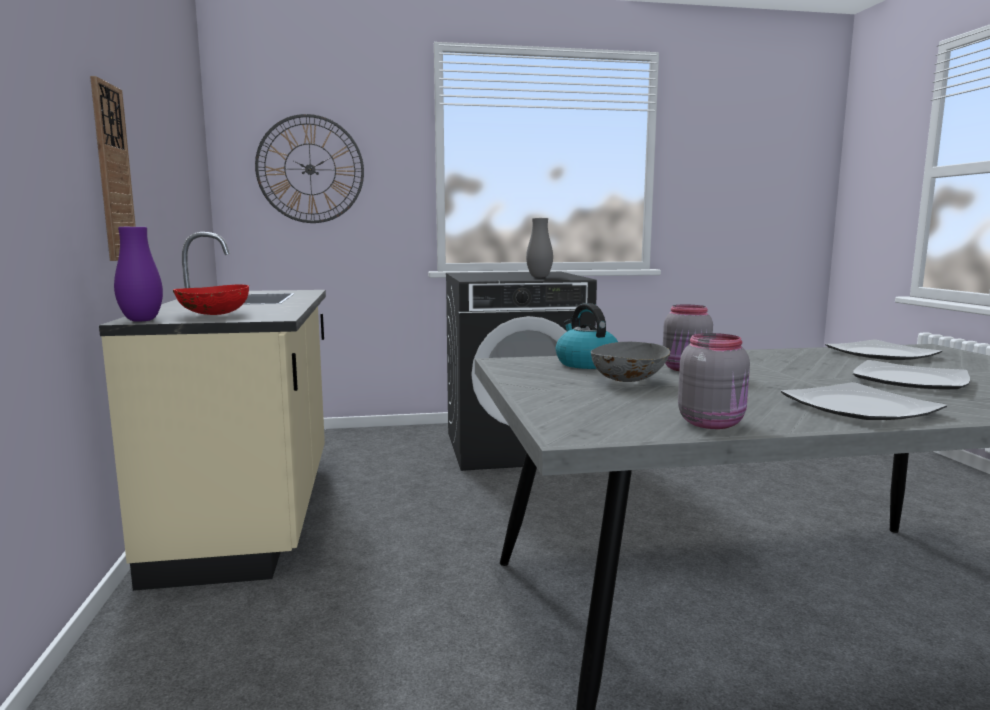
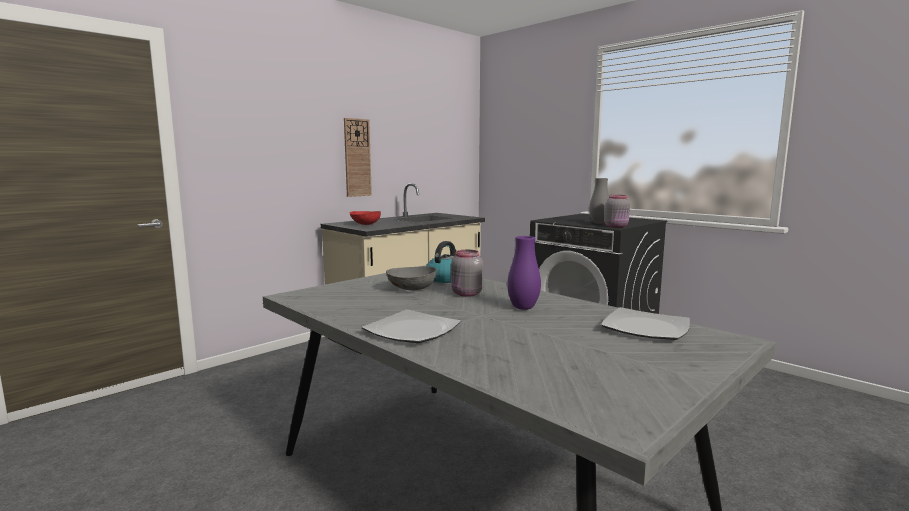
camera: 55 degrees right, 0 degrees up
(141, 320) = (336, 223): purple vase -> purple vase (523, 308)
(310, 169) = (523, 142): wall clock -> none
(712, 423) = (334, 310): grey jar -> grey jar (617, 227)
(908, 380) = (534, 338): plate -> none

